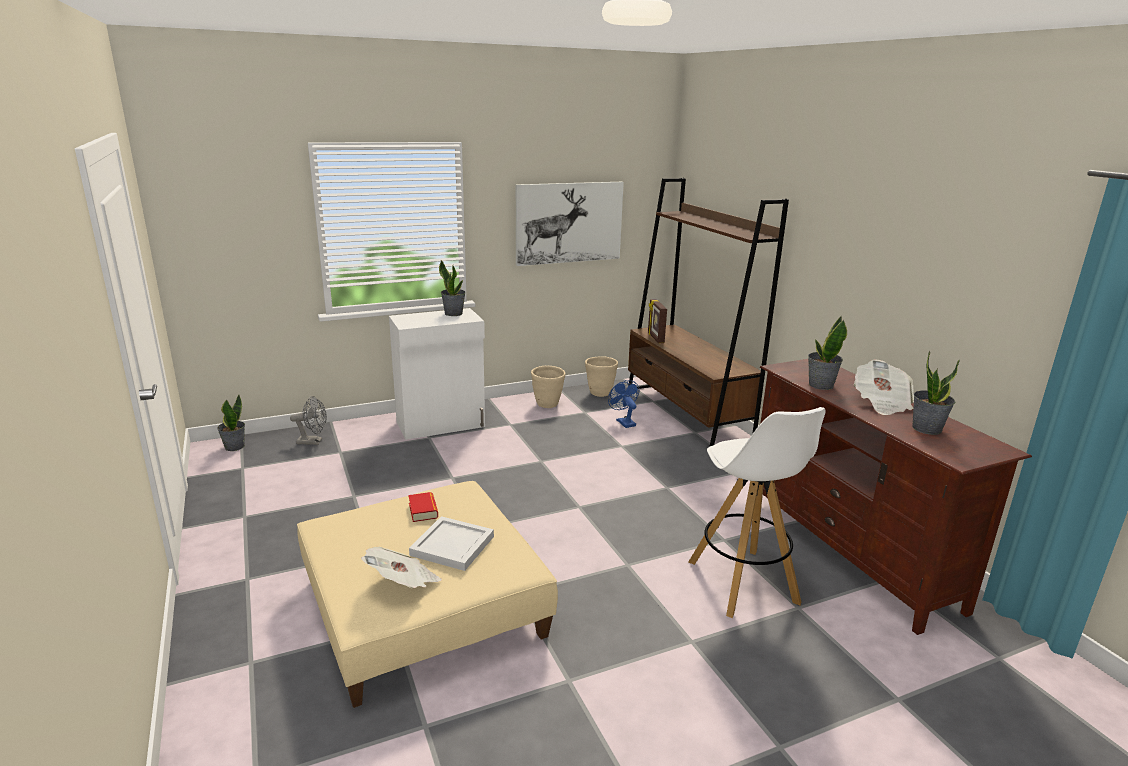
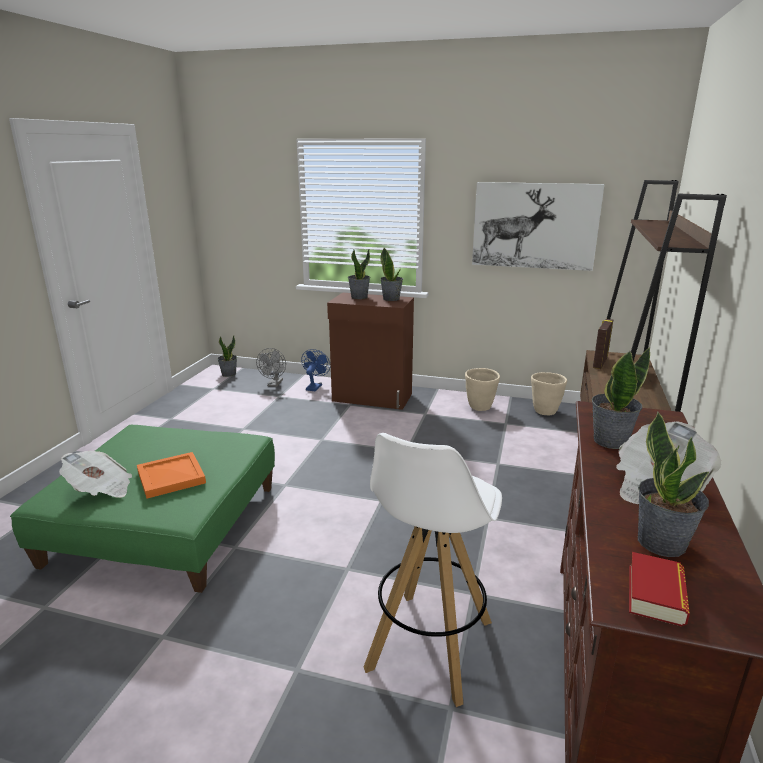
camera: 40 degrees right, 0 degrees up
(313, 441) = (274, 384): grey fan -> grey fan turned 60 degrees clockwise
(418, 317) = (359, 297): none -> potted plant
(422, 608) = (165, 524): beige ottoman -> green ottoman
(423, 510) = (200, 445): book -> book (655, 595)
(441, 424) = (372, 398): white cabinet -> brown cabinet
(451, 546) = (170, 477): white tray -> orange tray
(623, 422) = (532, 443): blue fan -> blue fan (315, 386)

